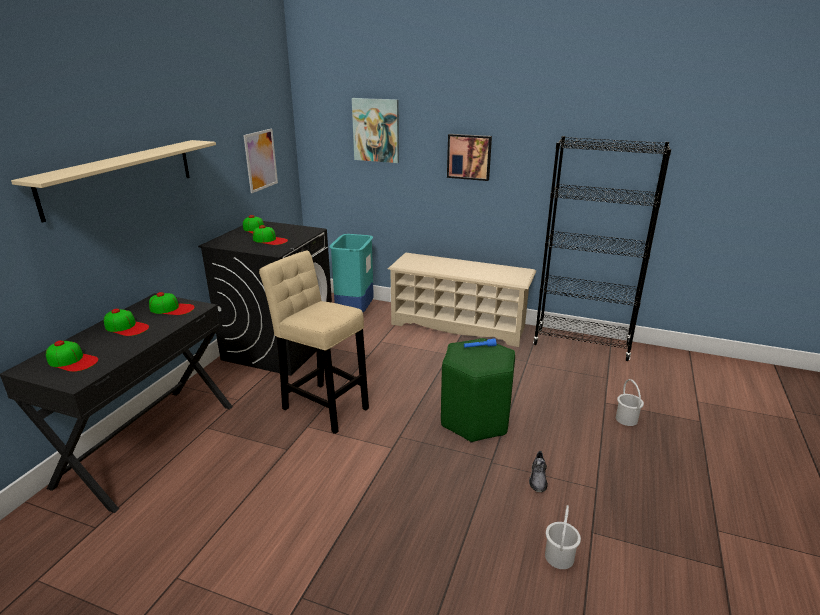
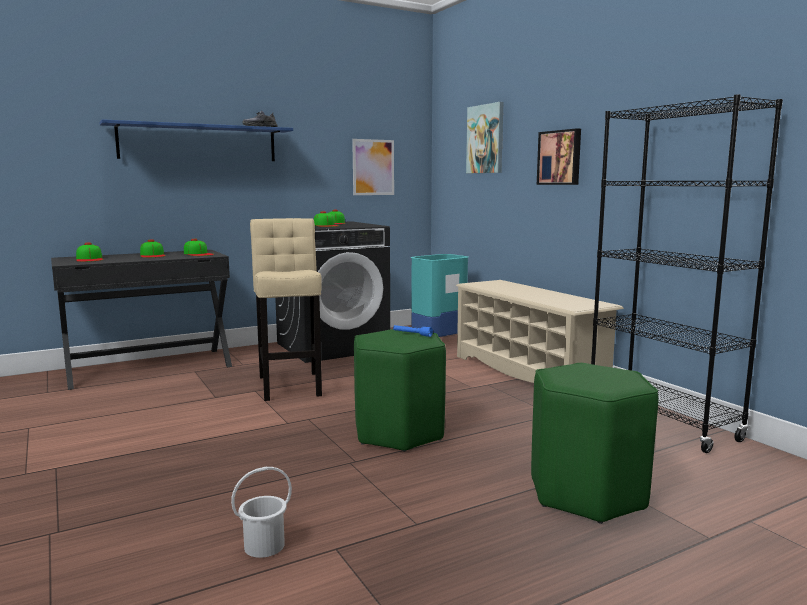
camera: 40 degrees right, 15 degrees down
(120, 177) = (199, 143): beige shelf -> blue shelf
(538, 478) = (370, 490): grey shoe -> grey shoe (260, 127)
(626, 419) = (586, 494): white bucket -> green stool

